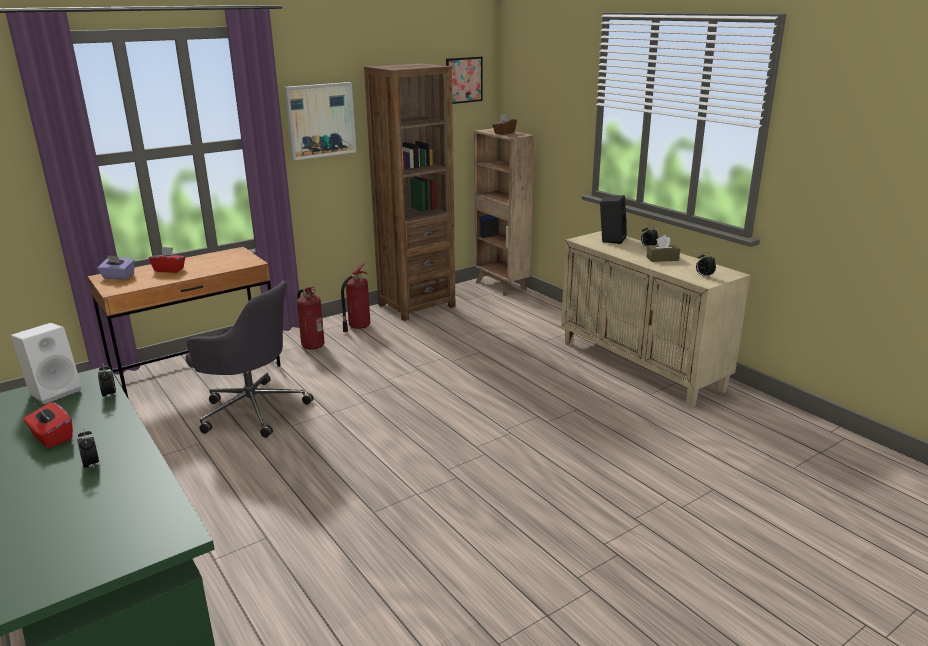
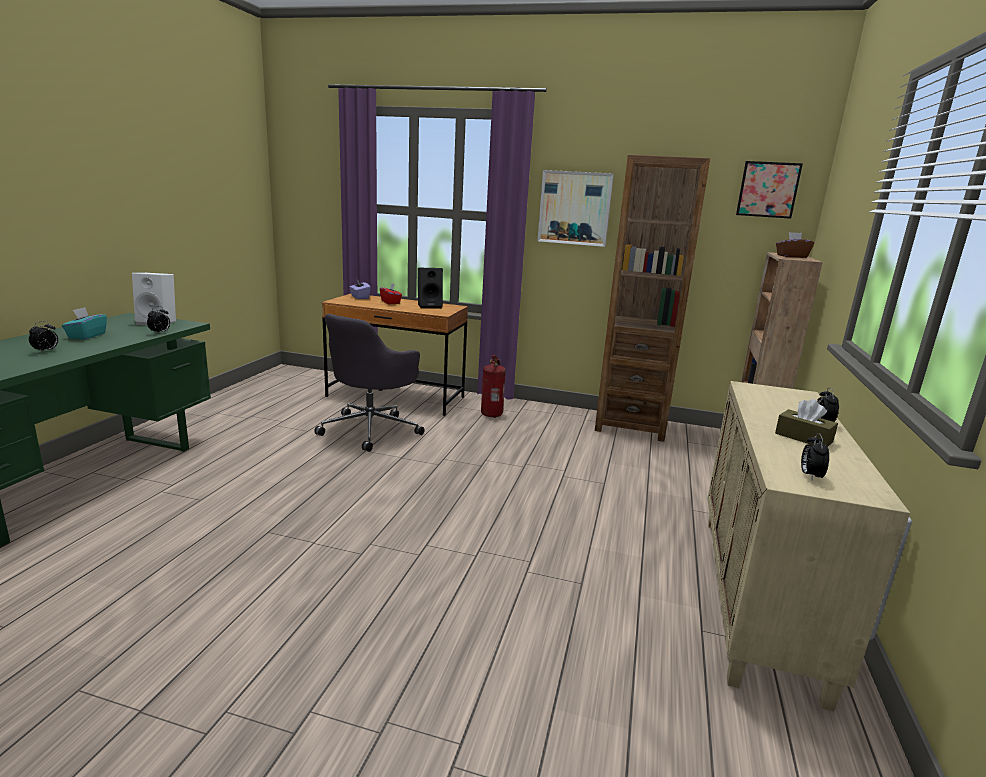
camera: 50 degrees right, 5 degrees down
(52, 437) = (86, 336): red tissue box -> turquoise tissue box
(252, 409) = (371, 429): grey office chair -> grey office chair turned 45 degrees clockwise
(358, 326) = (550, 418): fire extinguisher -> none
(611, 239) = (791, 399): black speaker -> black speaker (430, 306)

